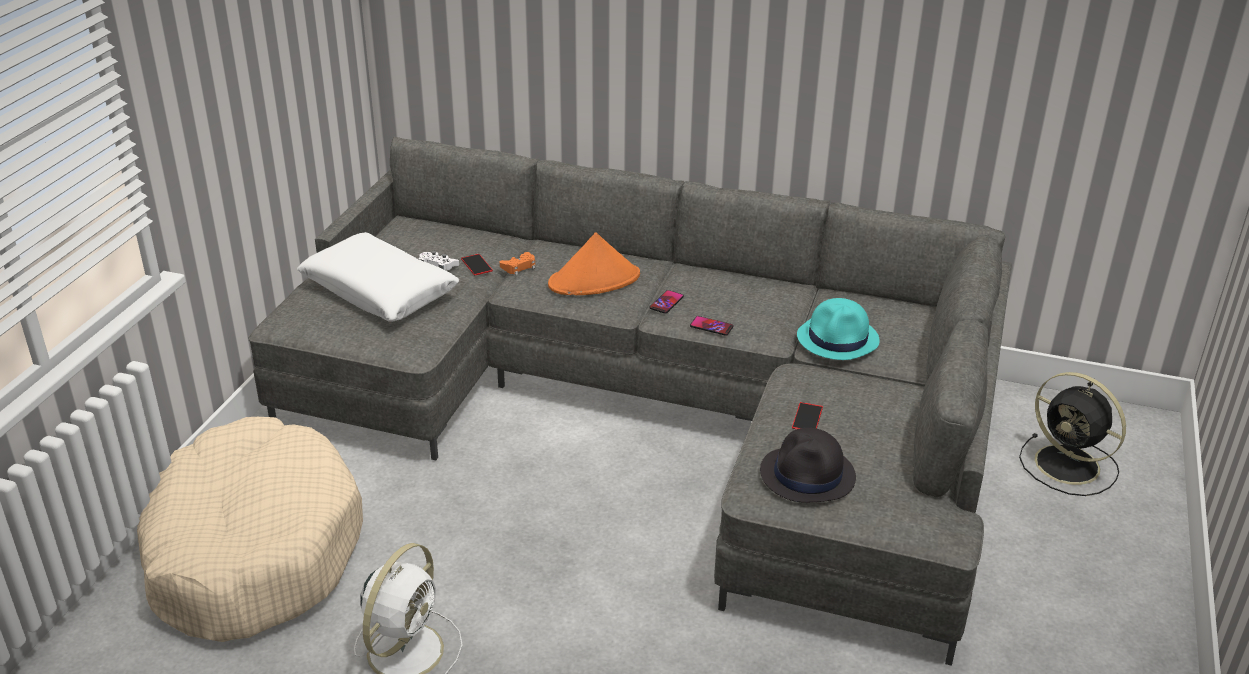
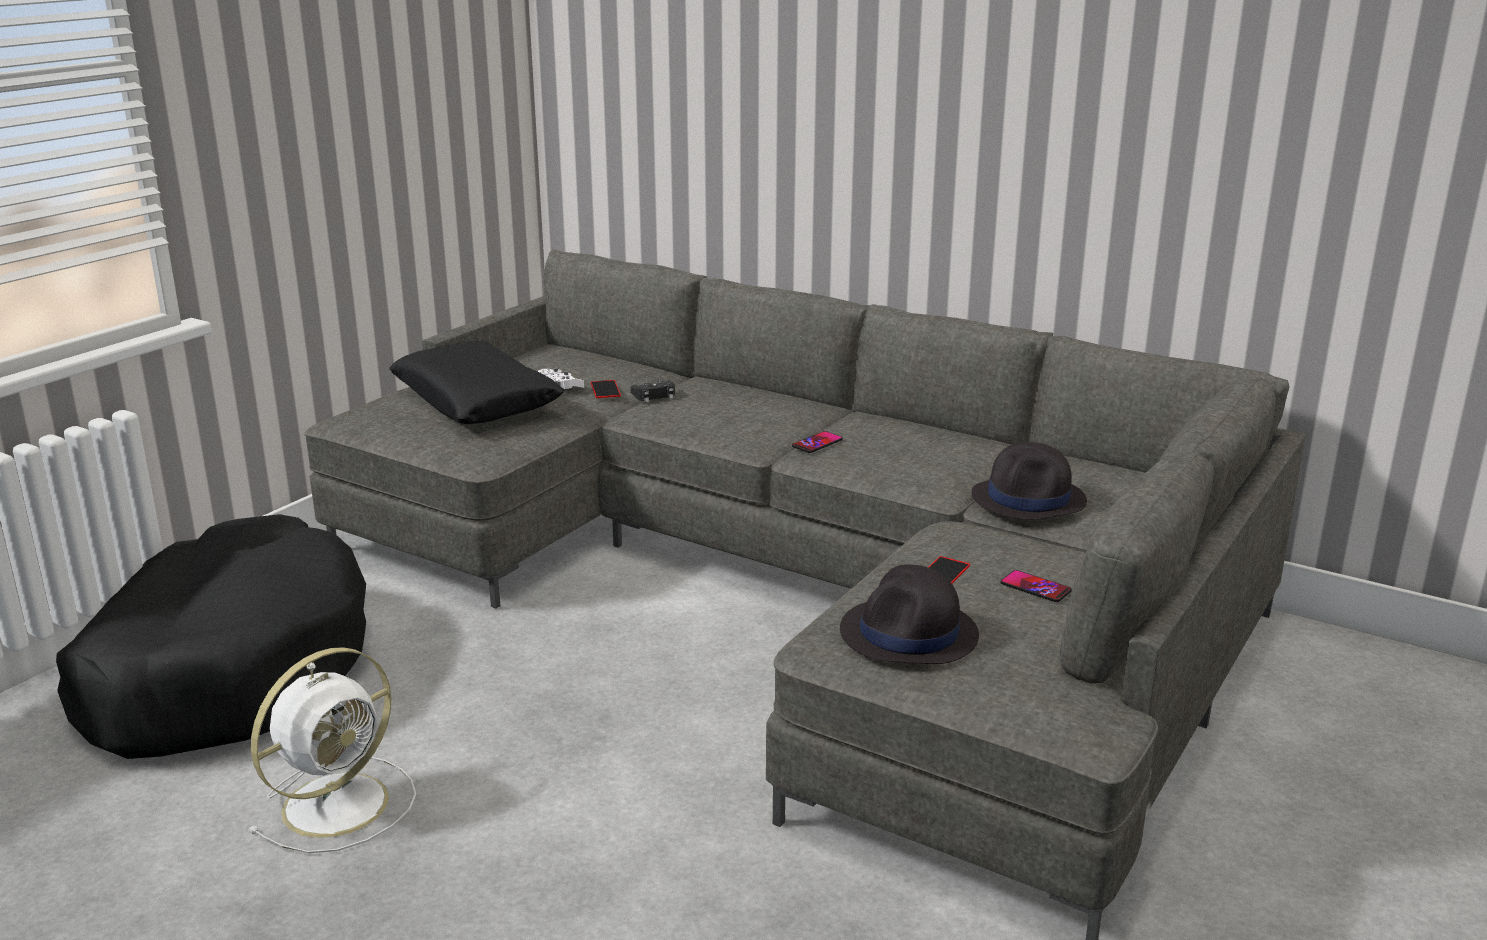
camera: 15 degrees right, 10 degrees down
(252, 550) = (226, 670): beige dog bed -> black dog bed
(380, 290) = (477, 401): white pillow -> black pillow
(519, 267) = (655, 396): orange game controller -> black game controller
(594, 280) = (738, 415): orange hat -> none
(711, 326) = (862, 471): phone -> phone (1035, 587)
(838, 339) = (1029, 499): turquoise hat -> black hat
(1069, 466) = (1370, 727): black fan -> none

